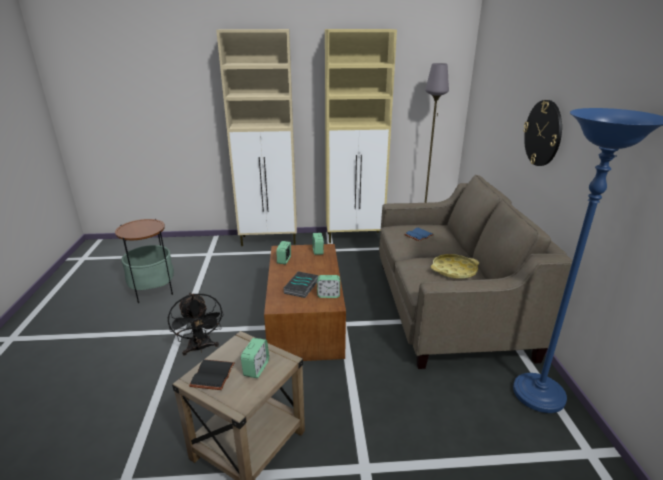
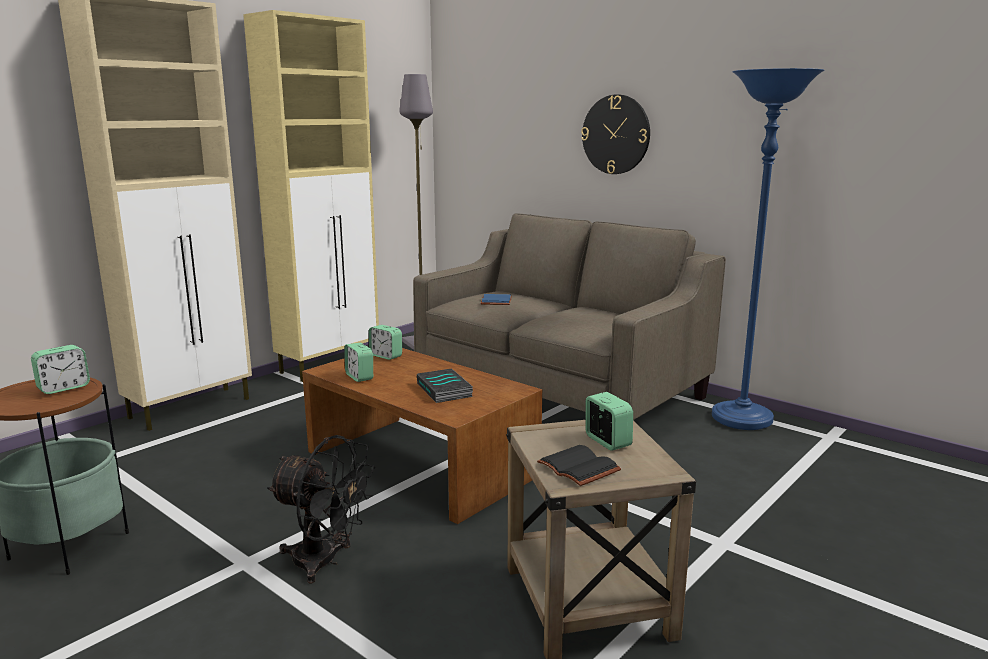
camera: 45 degrees left, 10 degrees down
(328, 295) = (493, 384): alarm clock -> alarm clock (64, 388)
(454, 270) = (593, 315): yellow tray -> none

